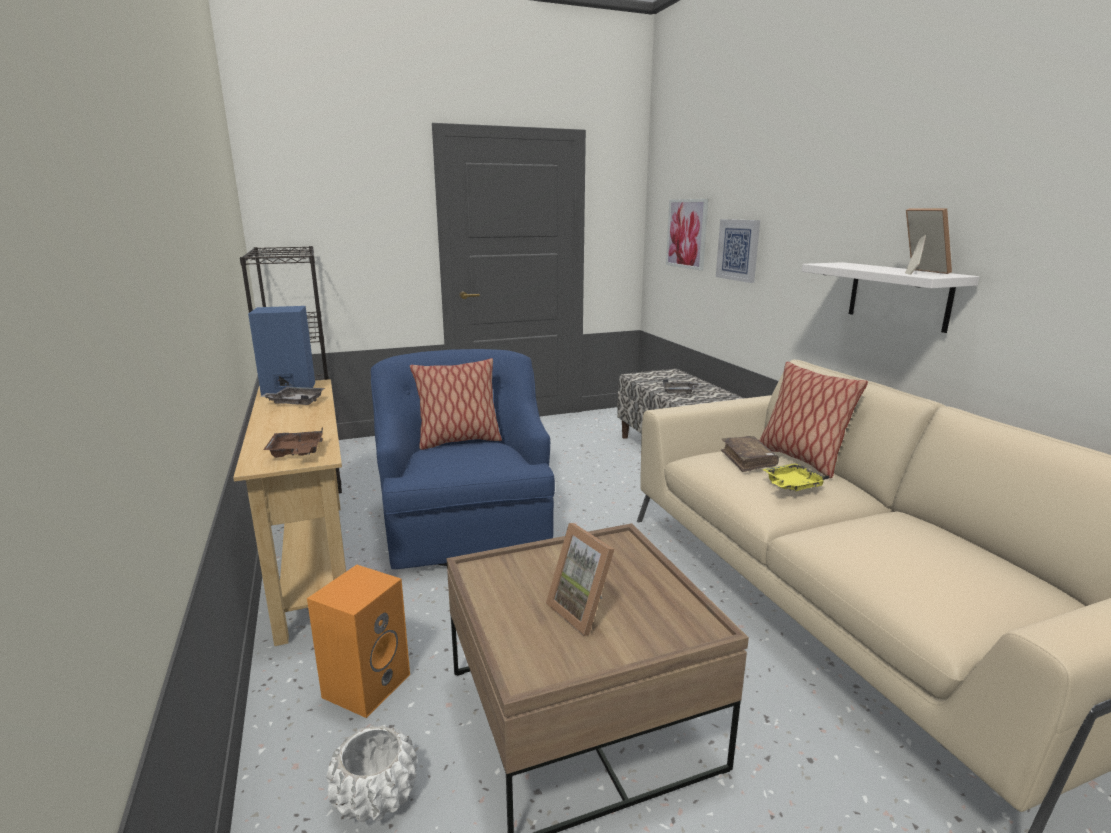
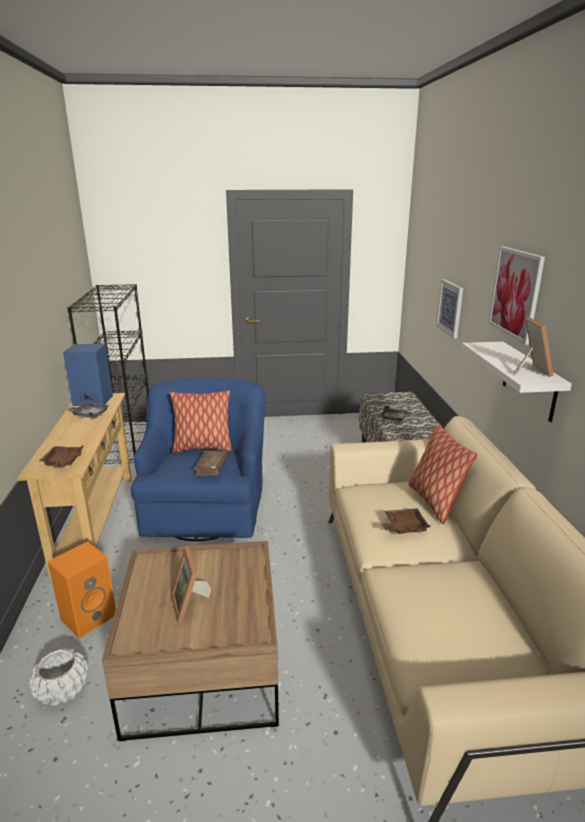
camera: 15 degrees right, 5 degrees up
(687, 233) = (425, 283): picture -> picture (515, 293)
(748, 460) = (389, 498): brown book -> brown book (211, 468)
(791, 485) = (404, 527): yellow tray -> brown tray

